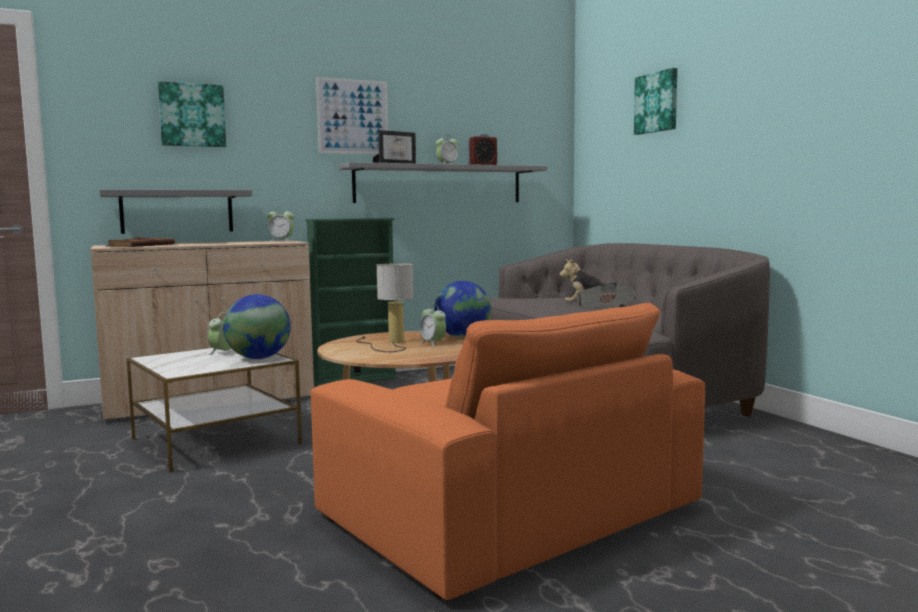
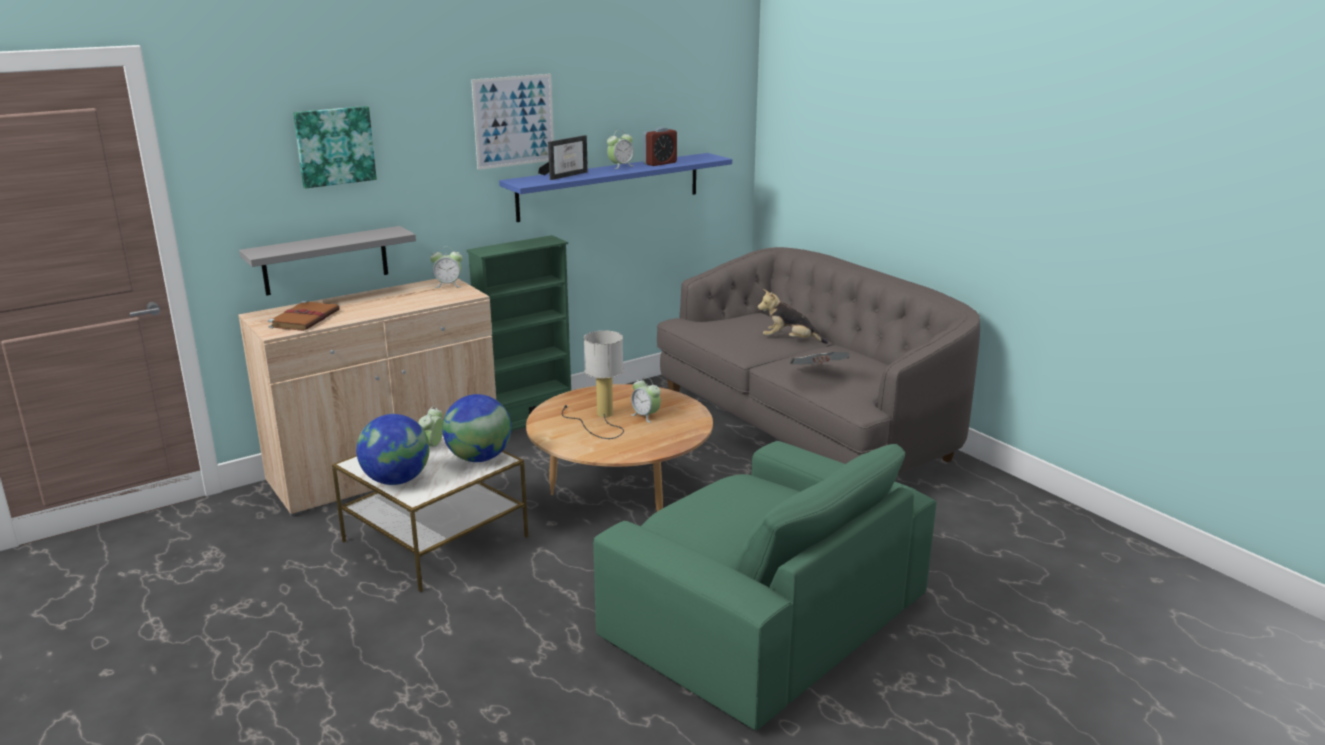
camera: 10 degrees left, 15 degrees up
(439, 184) = (610, 186): grey shelf -> blue shelf
(462, 337) = (669, 398): globe -> globe (396, 480)
(506, 509) = (762, 616): orange armchair -> green armchair
(657, 102) = (864, 106): picture -> none

